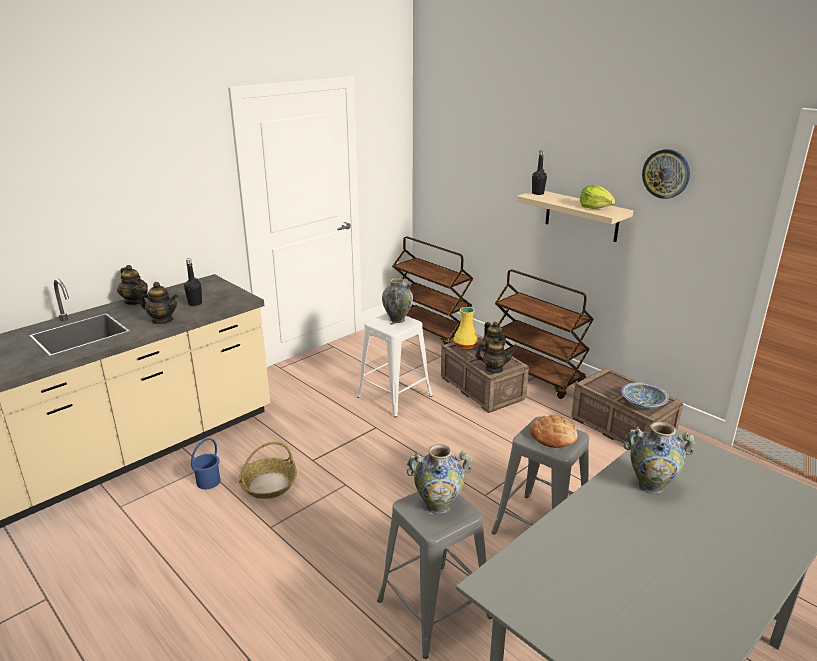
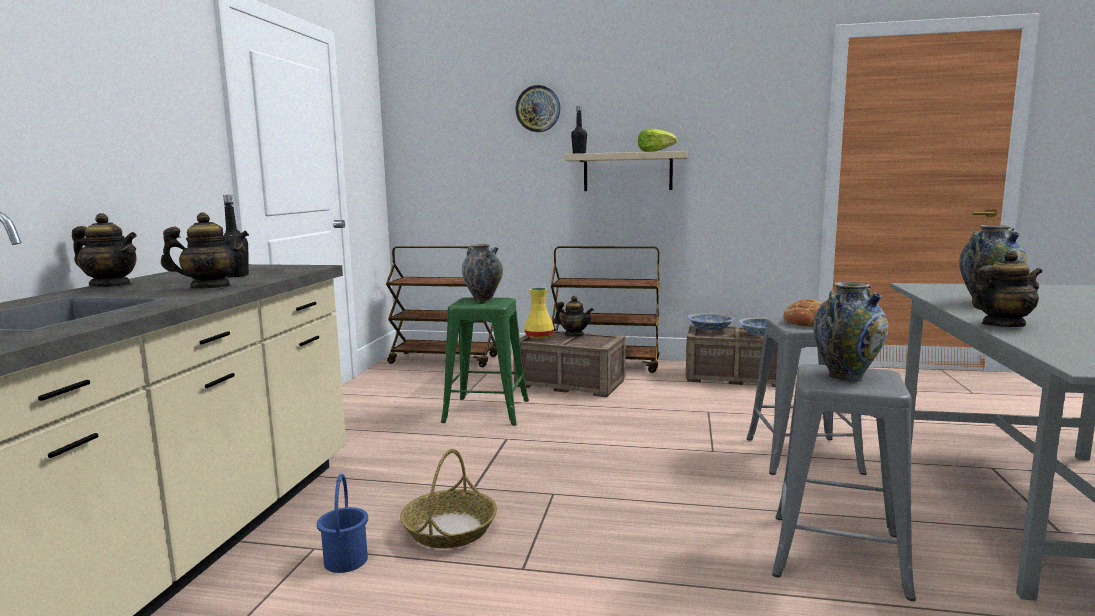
camera: 35 degrees left, 15 degrees down
(394, 396) = (486, 411): white stool -> green stool
(494, 369) = (598, 343): teapot -> teapot (1002, 325)
(610, 381) = (710, 329): none -> bowl
(666, 173) = (717, 108): wall clock -> wall clock (538, 109)

